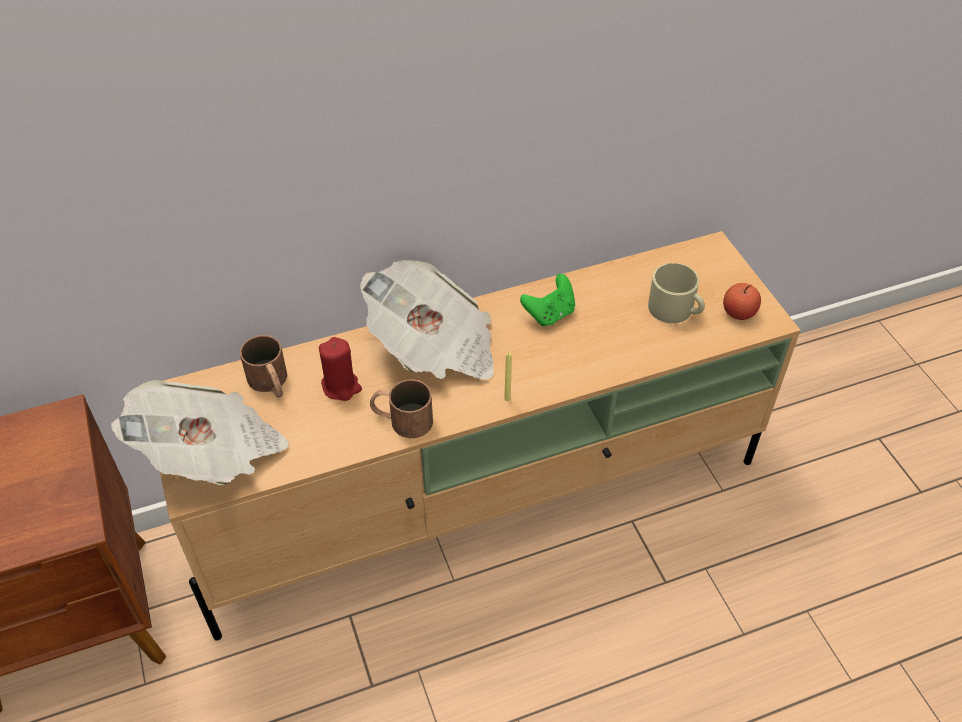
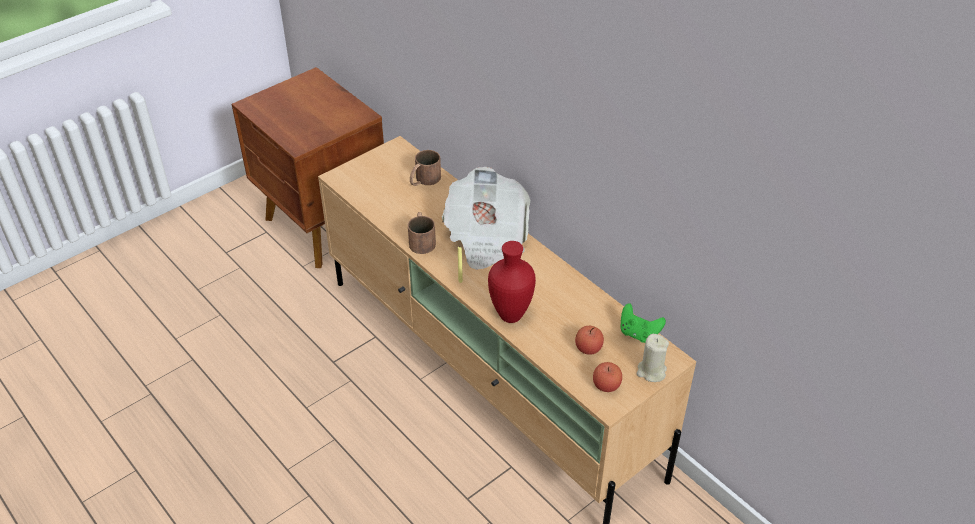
camera: 70 degrees right, 5 degrees down
(212, 454) = (364, 175): newspaper -> none
(341, 386) = (435, 208): red candle -> none
(550, 314) = (546, 283): green game controller -> green game controller (638, 334)
(596, 365) = (510, 317): none -> red vase
(675, 310) = (588, 348): beige mug -> apple
(728, 269) = (651, 371): none -> beige candle

